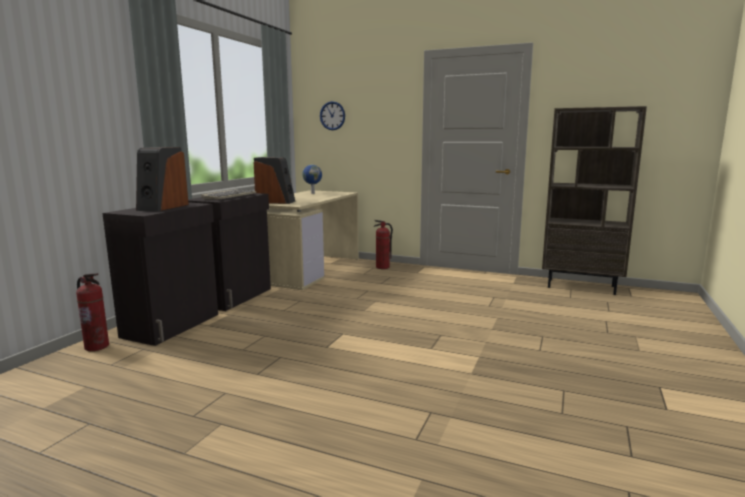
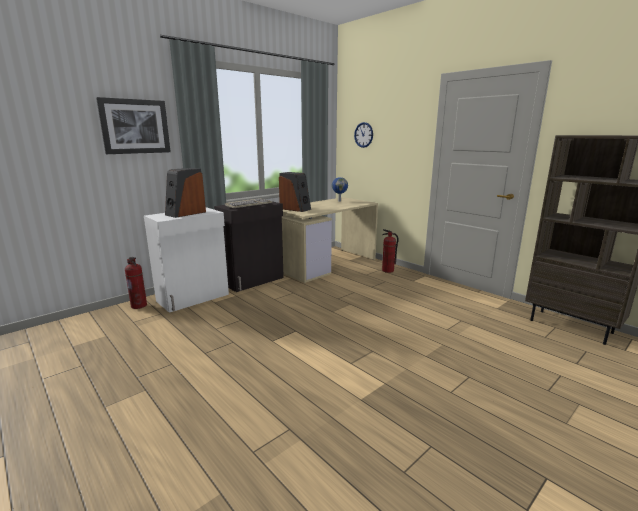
camera: 25 degrees right, 5 degrees up
(79, 89) = (135, 126): none -> picture
(173, 325) = (194, 298): black cabinet -> white cabinet

